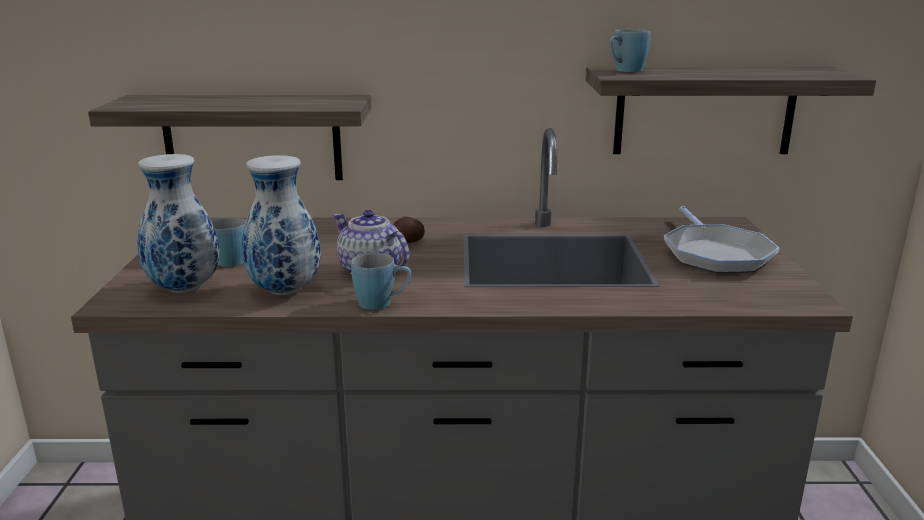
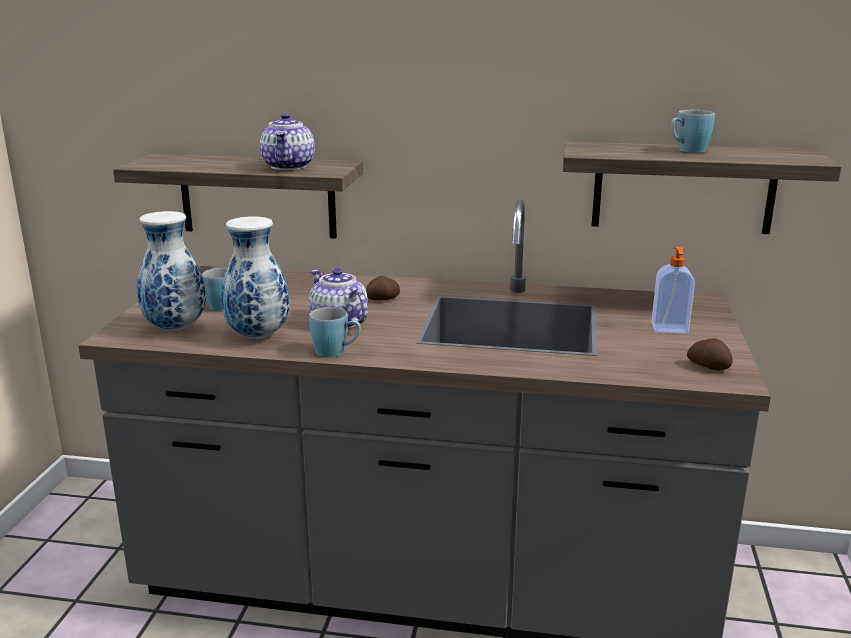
camera: 10 degrees right, 0 degrees up
(294, 102) = (289, 166): none -> teapot
(625, 71) = (596, 147): blue mug -> blue mug (687, 151)
(715, 254) = (669, 329): frying pan -> soap dispenser
(775, 289) = (709, 366): none -> potato

